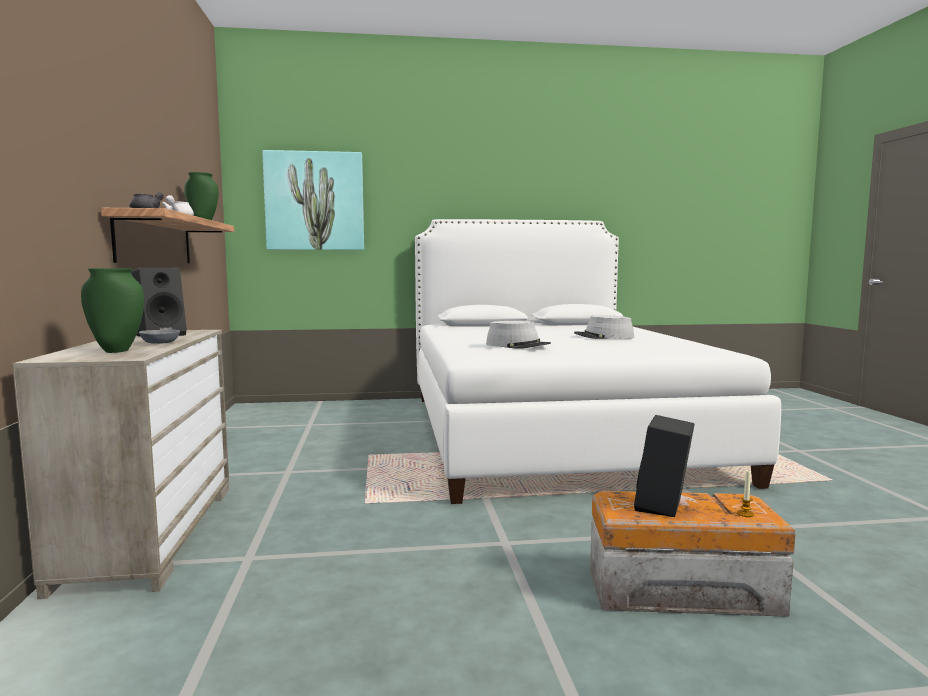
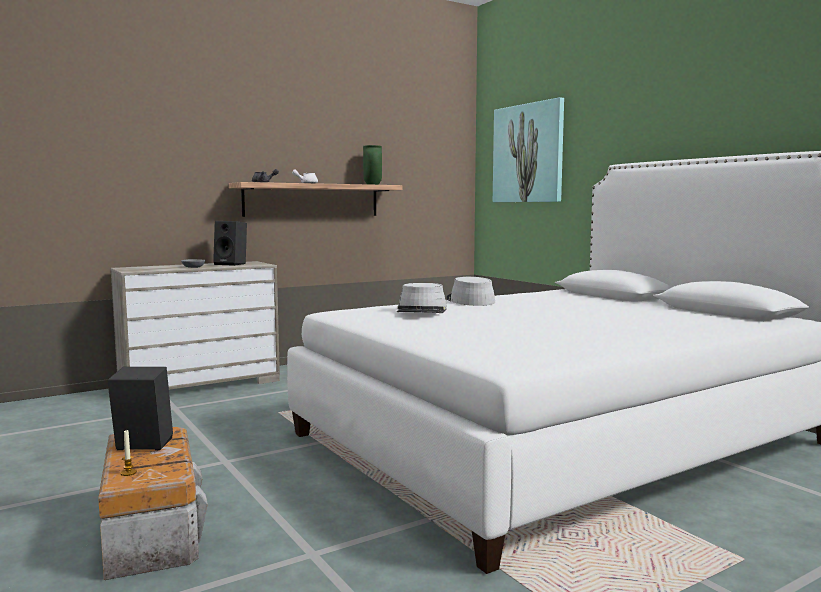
camera: 65 degrees right, 0 degrees up
(116, 351) = (153, 268): green vase -> none
(604, 336) = (582, 324): grey hat -> grey hat (470, 301)

